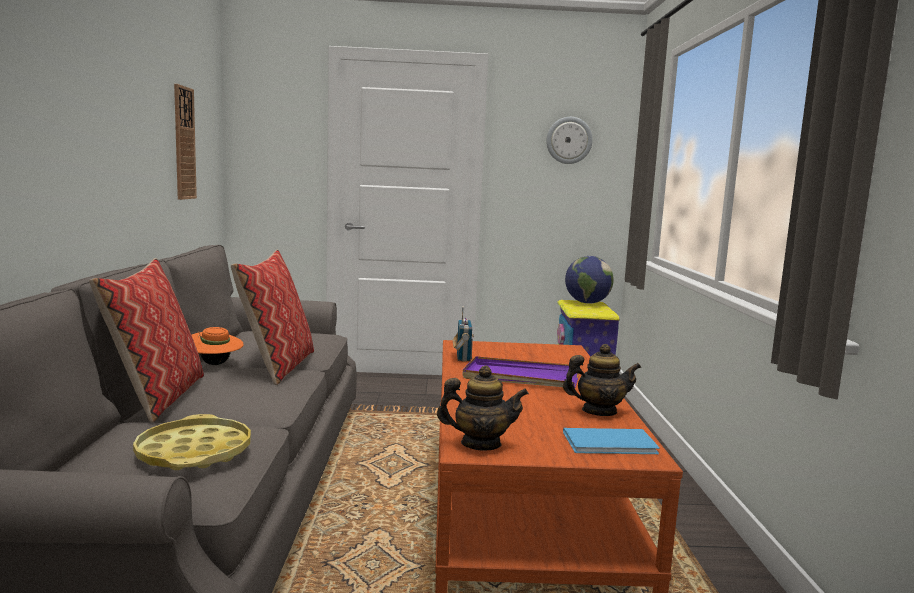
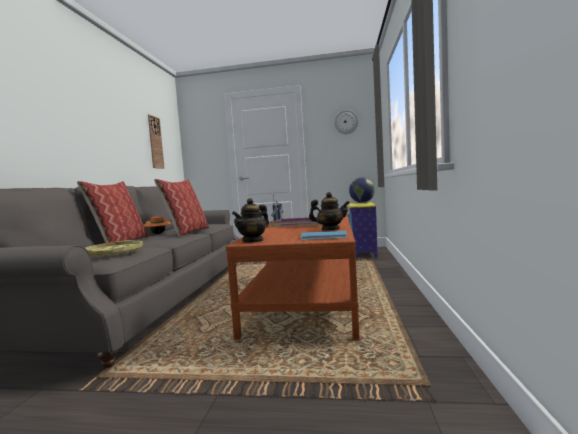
camera: 10 degrees right, 5 degrees down
(480, 444) = (253, 241): teapot -> teapot turned 120 degrees clockwise

